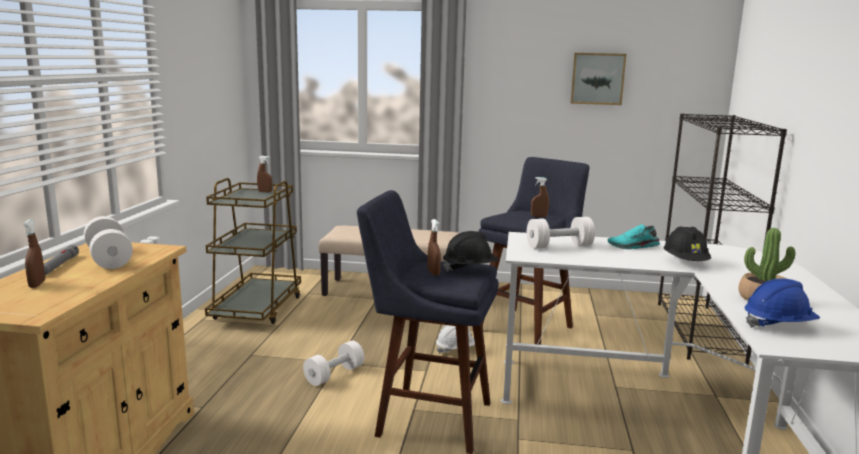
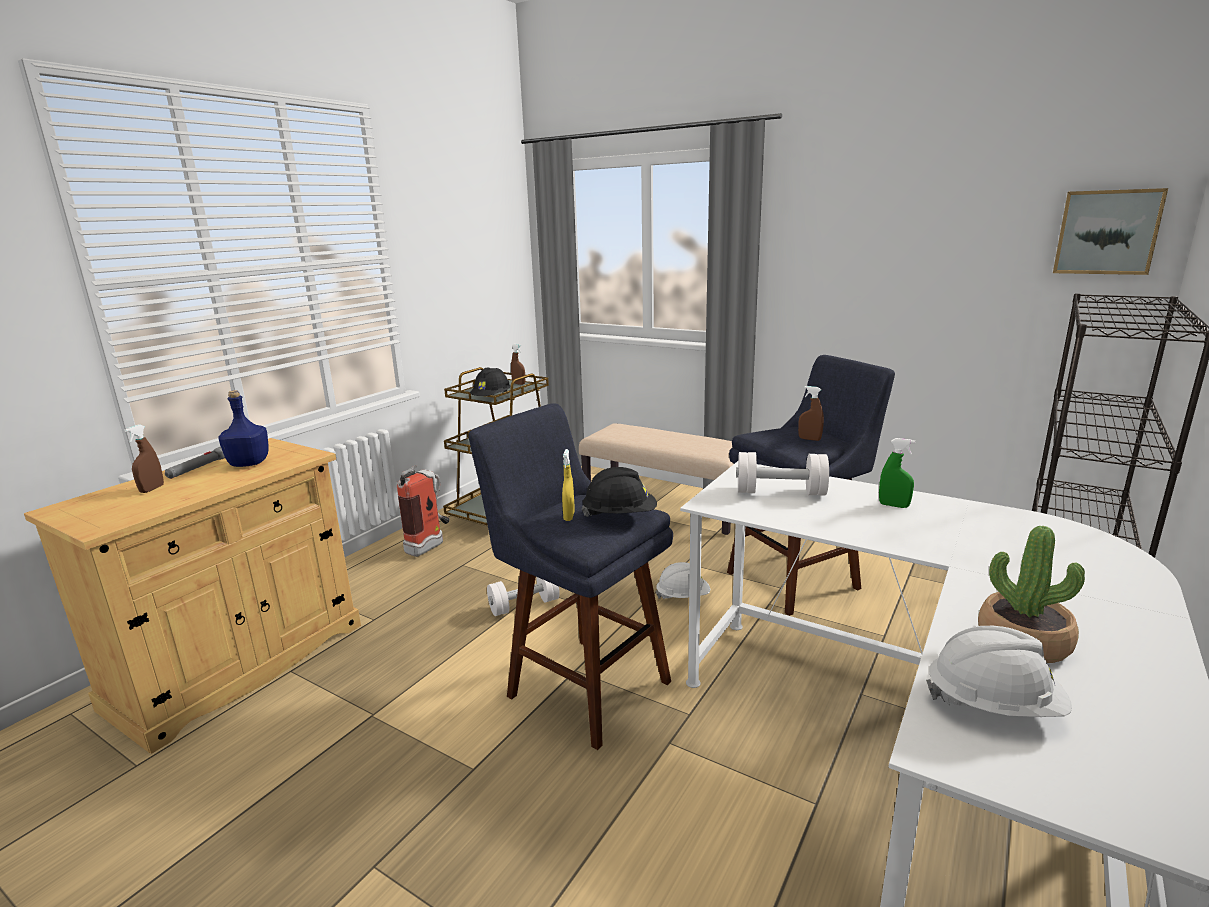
camera: 25 degrees right, 5 degrees up
(109, 258) = (249, 463): white dumbbell -> blue bottle
(205, 344) = (430, 545): none -> fire extinguisher
(433, 273) = (569, 516): brown spray bottle -> yellow spray bottle
(597, 78) = (952, 241): picture -> picture (1107, 232)
(633, 247) = (893, 505): turquoise shoe -> green spray bottle
(685, 262) = (952, 544): black hard hat -> black hard hat (491, 398)
(778, 325) = (993, 705): blue hard hat -> white hard hat

